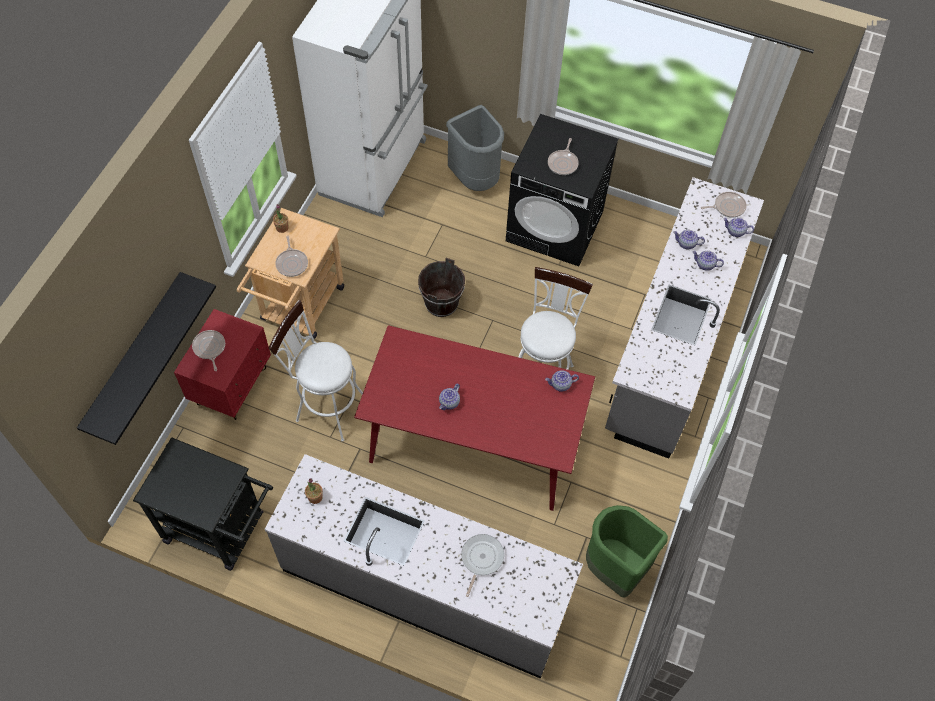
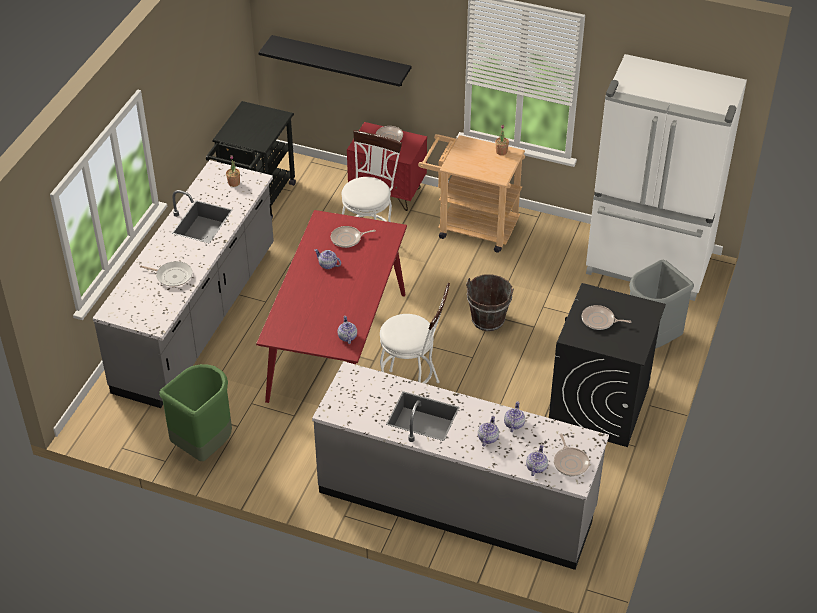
camera: 90 degrees right, 15 degrees down
(292, 263) = (463, 160): frying pan -> frying pan (348, 239)

